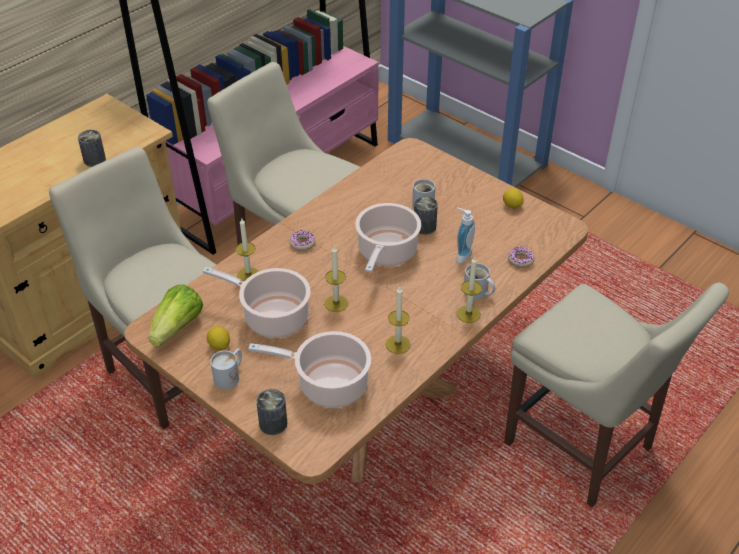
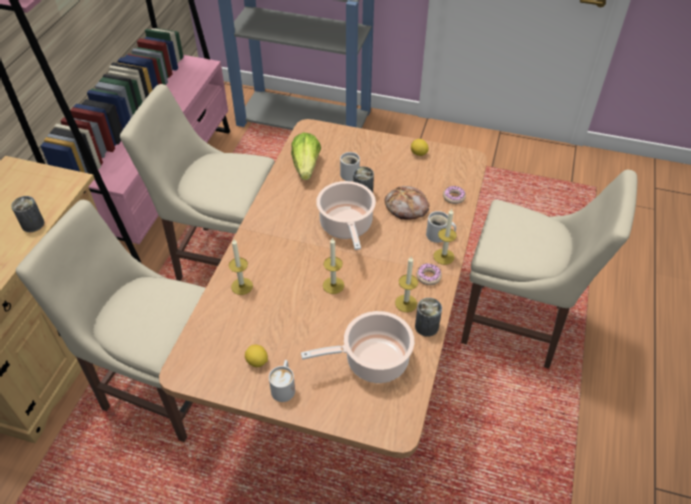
camera: 25 degrees left, 5 degrees up
(178, 328) = (208, 359): lettuce -> lettuce (306, 167)
(272, 317) = (287, 317): cooking pot -> none
(273, 423) = (349, 416): can -> can (426, 326)
(302, 243) = (271, 241): donut -> donut (428, 277)
(461, 255) = (406, 208): soap dispenser -> bread

